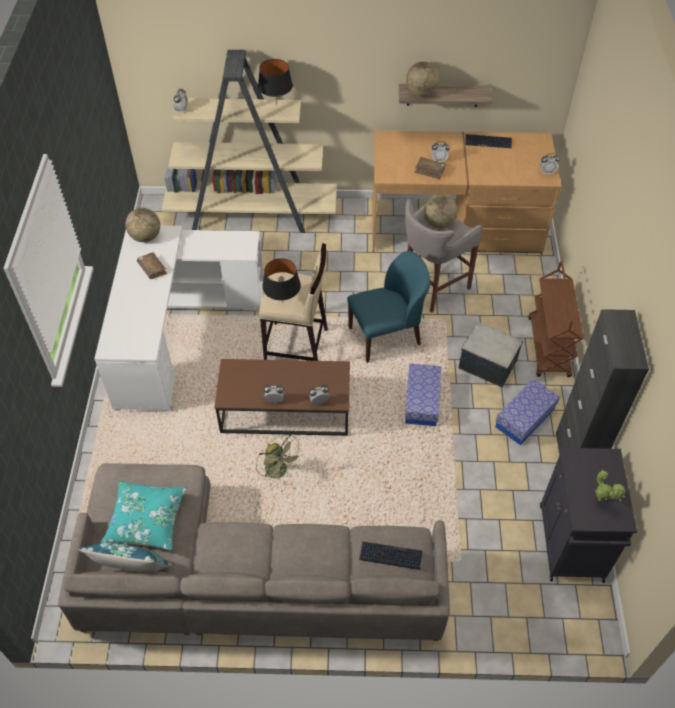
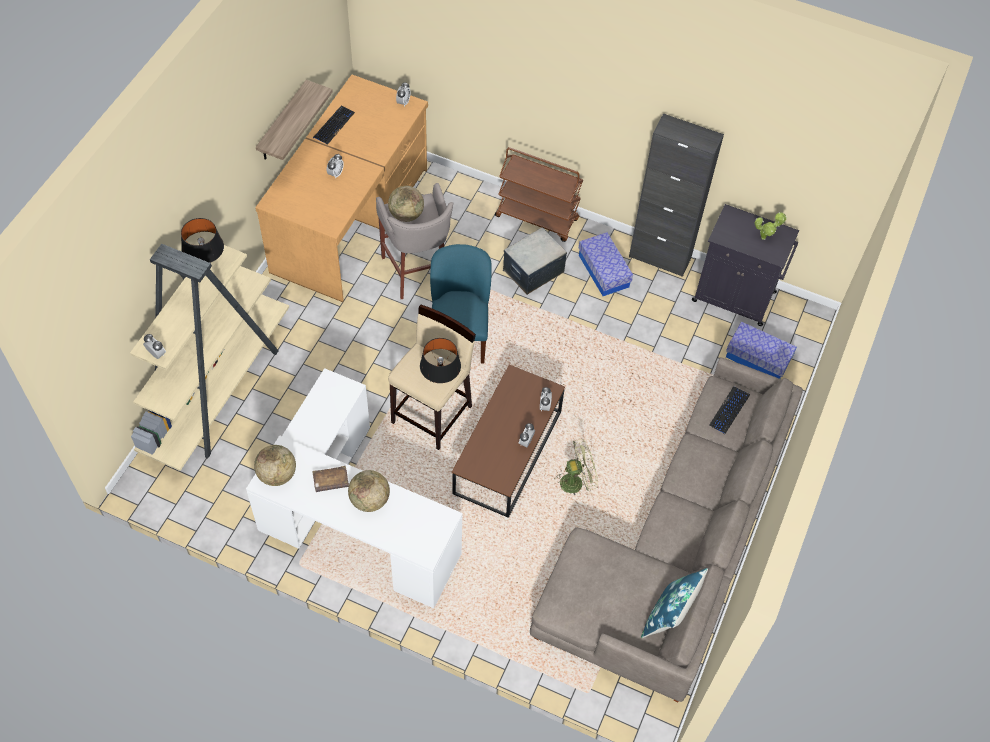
camera: 70 degrees left, 5 degrees up
(146, 519) = (619, 589): turquoise pillow -> none
(421, 93) = (283, 135): globe -> globe (370, 500)
(422, 401) = (550, 338): storage box -> storage box (758, 358)
(430, 171) = (346, 187): brown book -> none

